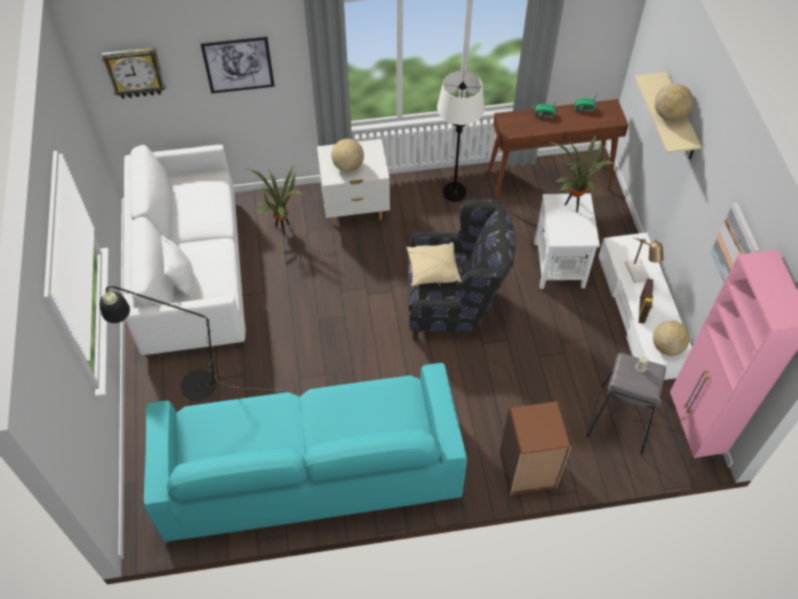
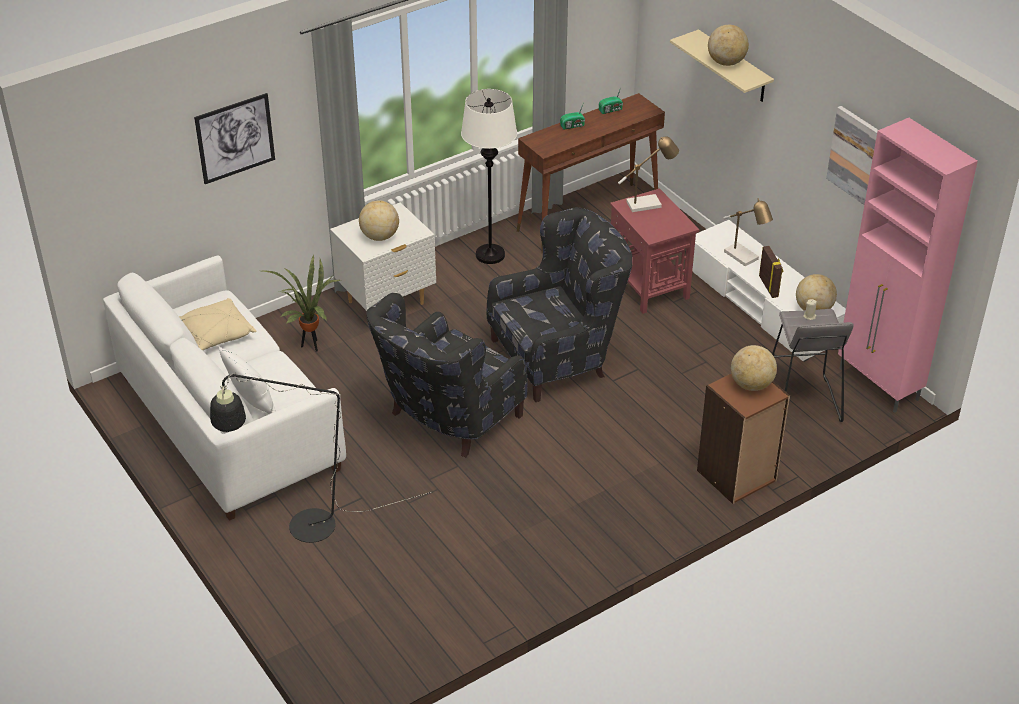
camera: 25 degrees left, 15 degrees down
(135, 72) = (119, 172): wall clock -> none
(309, 469) = (500, 558): turquoise sofa -> none
(340, 330) = (446, 420): none -> black armchair
(433, 270) = (531, 311): beige pillow -> beige pillow (216, 334)
(545, 422) = (751, 385): none -> globe
(559, 264) = (649, 285): white side table -> red side table
(572, 205) = (648, 203): potted plant -> table lamp

